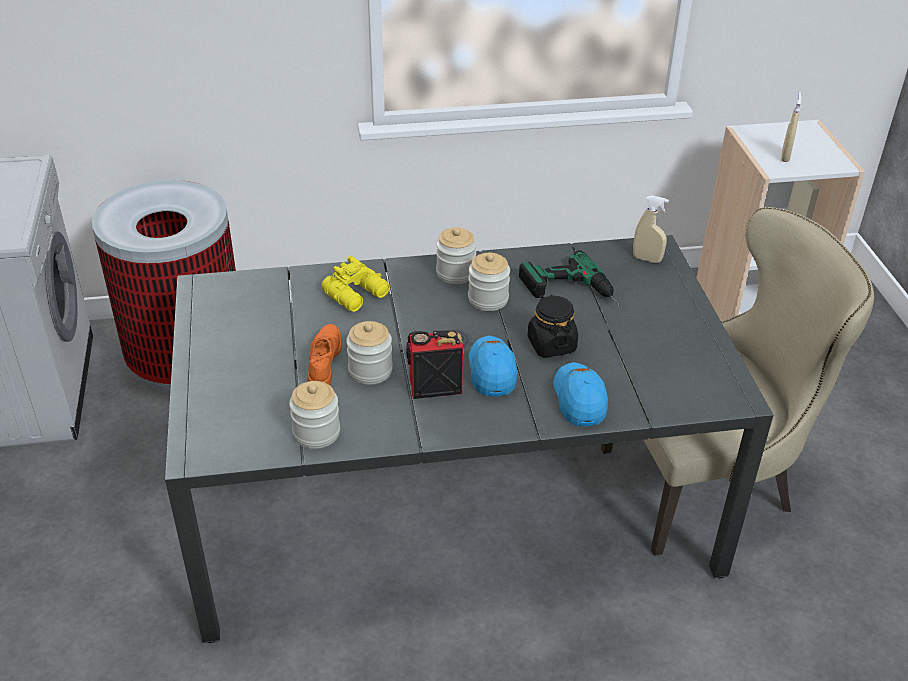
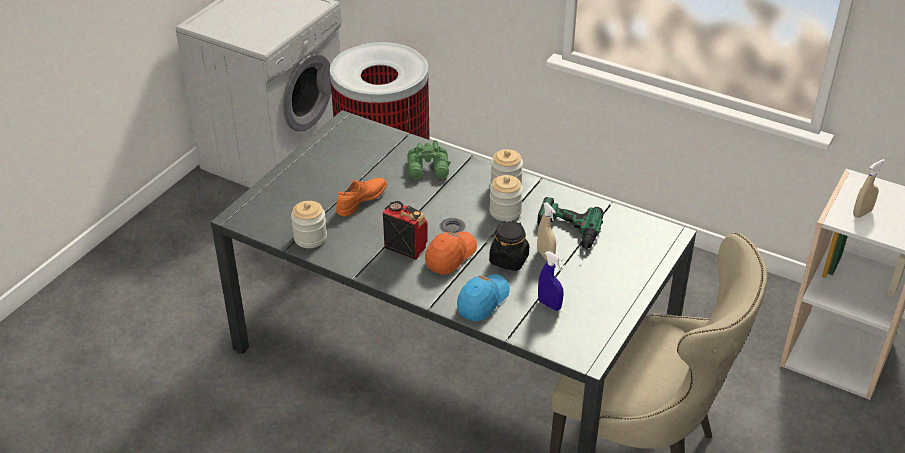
camera: 40 degrees right, 0 degrees up
(358, 294) = (429, 170): yellow binoculars -> green binoculars
(370, 370) = (380, 219): jar -> none
(492, 371) = (450, 256): blue cap -> orange cap
(643, 368) = (549, 305): none -> blue spray bottle
(647, 259) = (652, 238): beige spray bottle -> beige spray bottle (545, 255)

